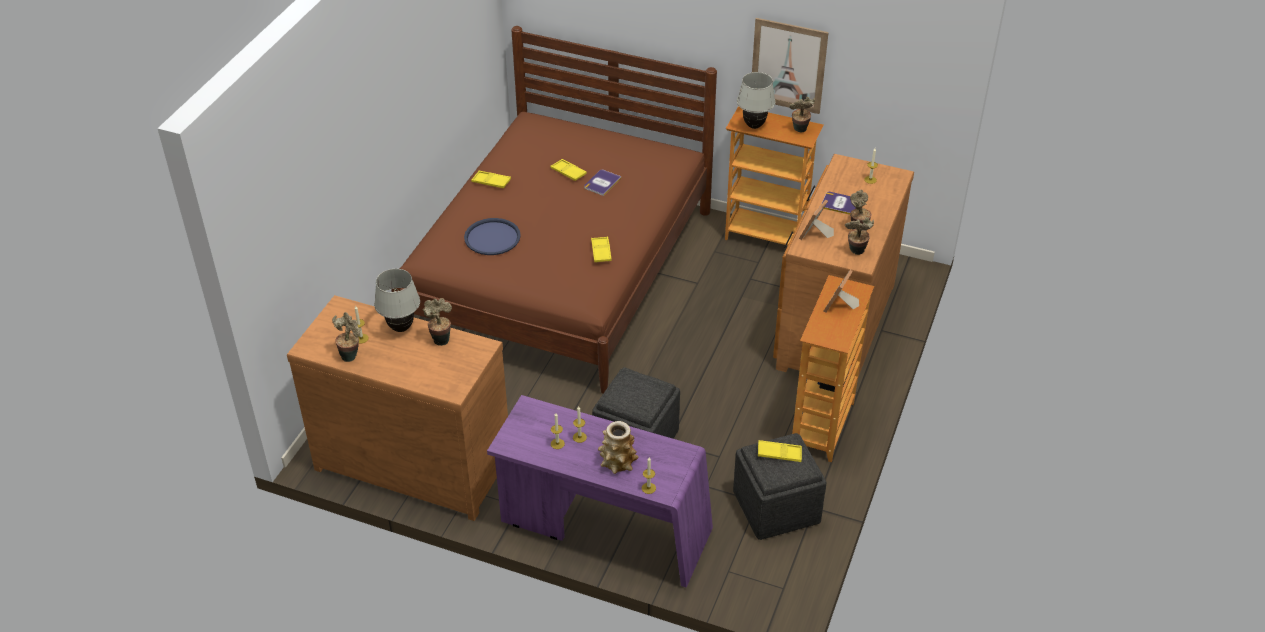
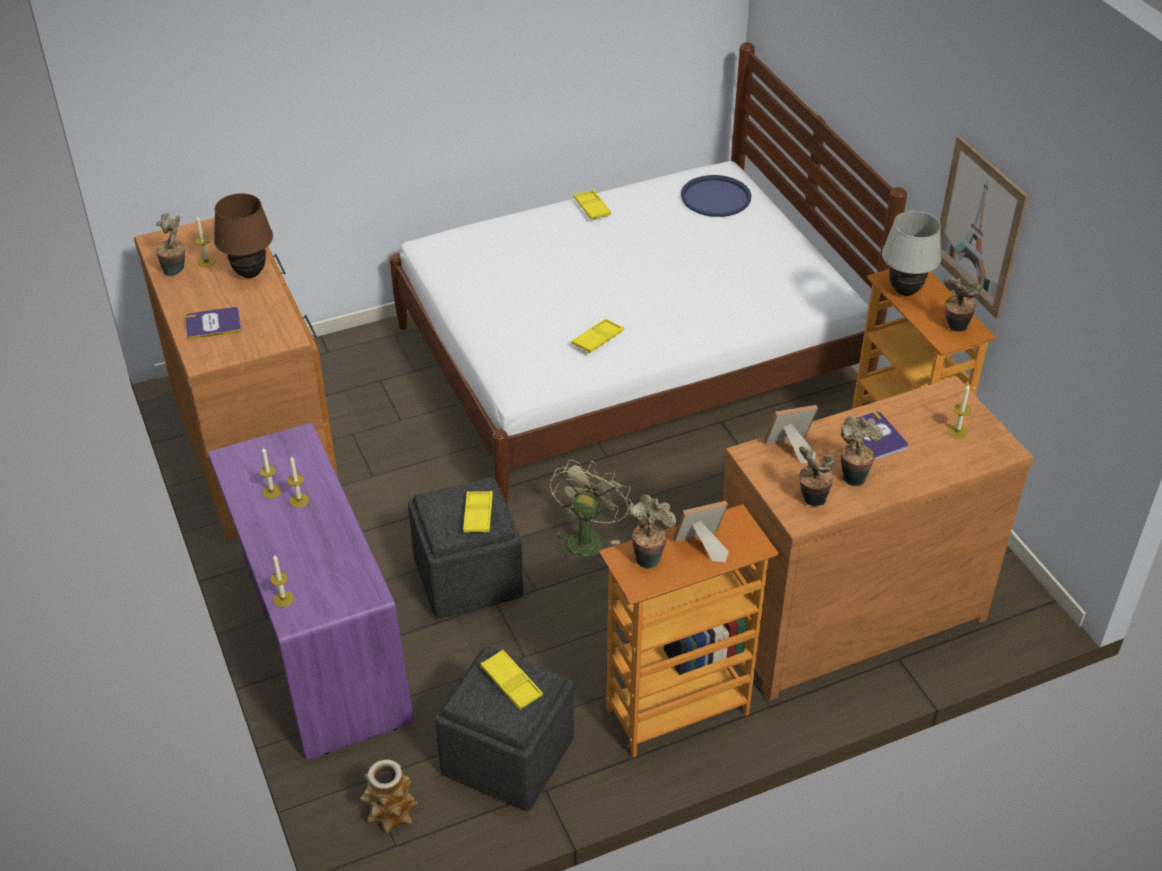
camera: 45 degrees right, 0 degrees up
(401, 328) = (250, 274): white table lamp -> brown table lamp
(440, 339) = (265, 305): potted plant -> potted plant (648, 557)
(492, 237) = (515, 261): blue tray -> blue tray (715, 197)
(561, 271) = (628, 361): brown bed -> white bed
(568, 172) = (681, 242): yellow tray -> yellow tray (478, 515)
(602, 183) = (700, 272): book -> book (213, 324)
(617, 462) = (295, 551): vase -> vase (391, 812)
(668, 377) = (586, 538): none -> green fan

